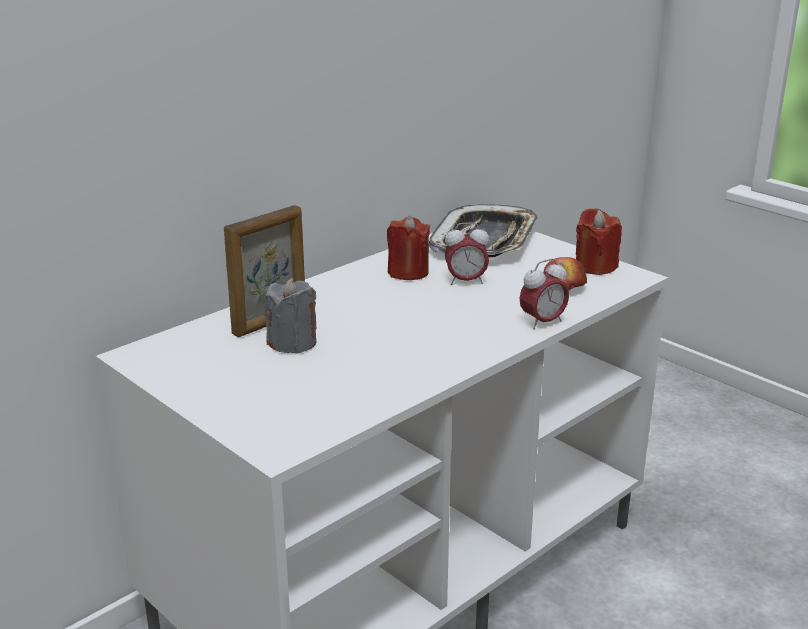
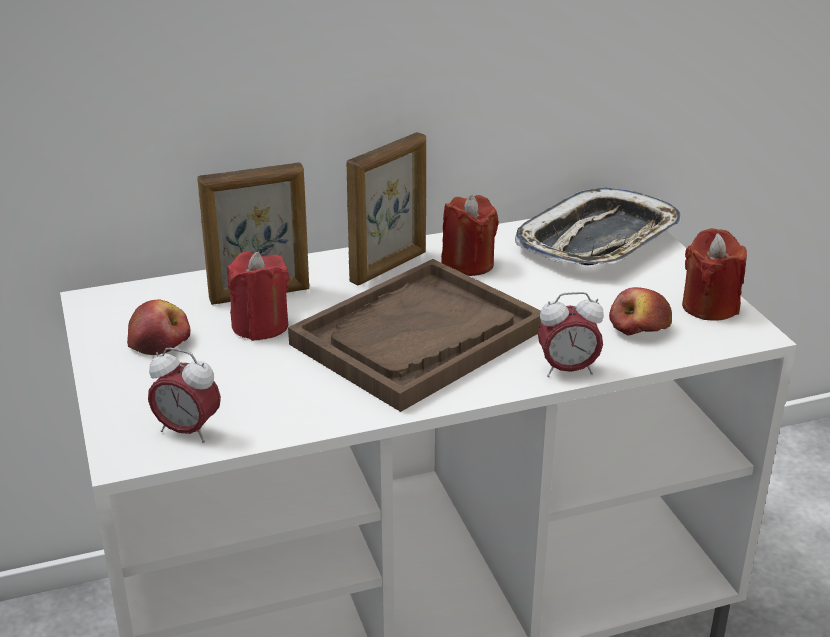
camera: 25 degrees right, 5 degrees up
(222, 370) = (160, 341): none -> apple
(292, 343) = (260, 326): grey candle -> red candle
(352, 285) = (389, 267): none -> picture frame
(420, 325) = (417, 337): none -> brown tray
(465, 281) = (525, 291): alarm clock -> alarm clock (188, 431)

